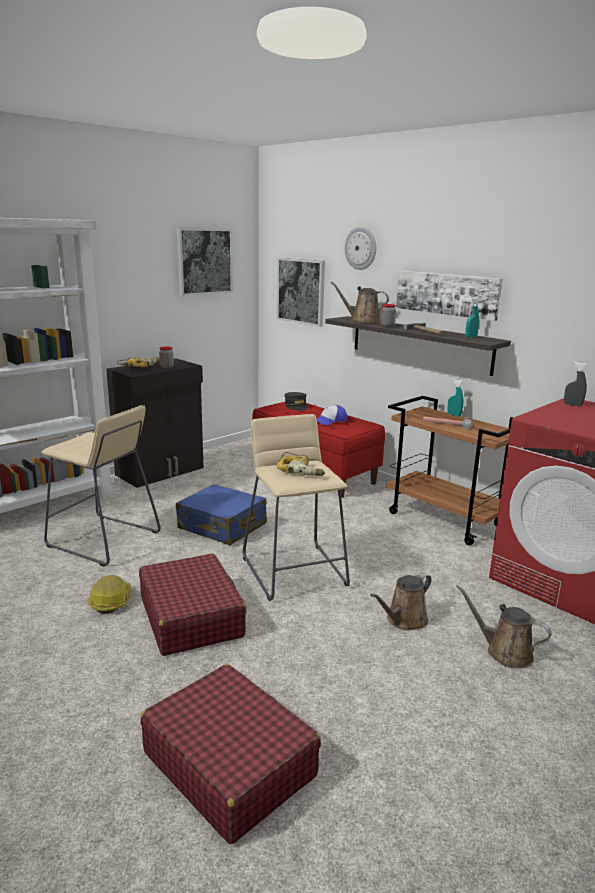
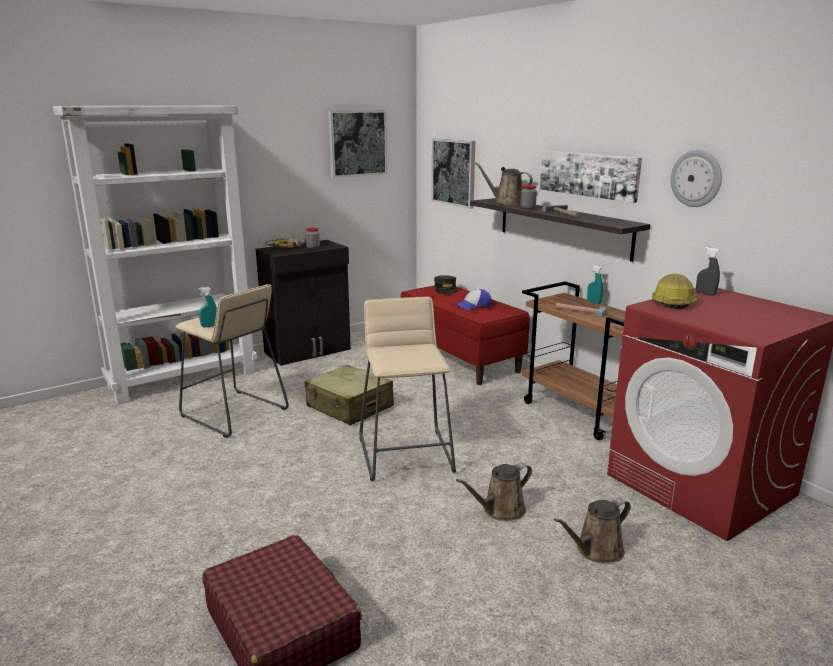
camera: 10 degrees right, 0 degrees up
(111, 601) = (222, 470): hard hat -> hard hat (671, 302)
(191, 617) = (291, 490): red suitcase -> none
(222, 526) = (349, 407): blue suitcase -> beige suitcase
(302, 470) = (409, 352): power drill -> none
(361, 248) = (508, 127): wall clock -> wall clock (696, 178)
(471, 337) = (608, 220): turquoise spray bottle -> turquoise spray bottle (209, 326)
(504, 652) = (596, 550): brown watering can -> brown watering can turned 75 degrees counterclockwise

